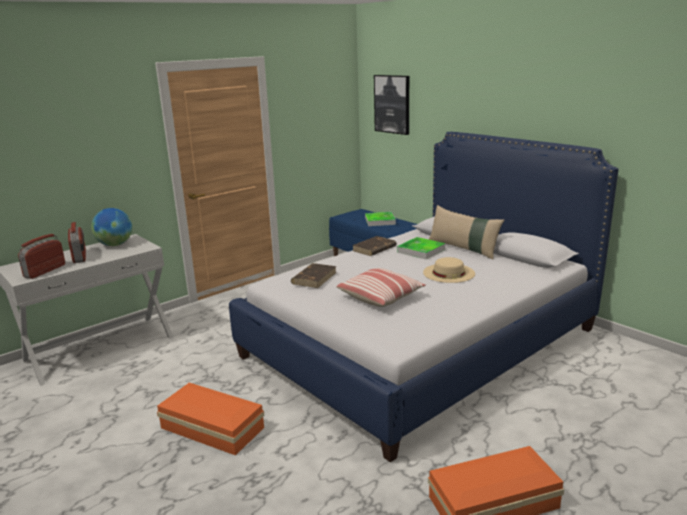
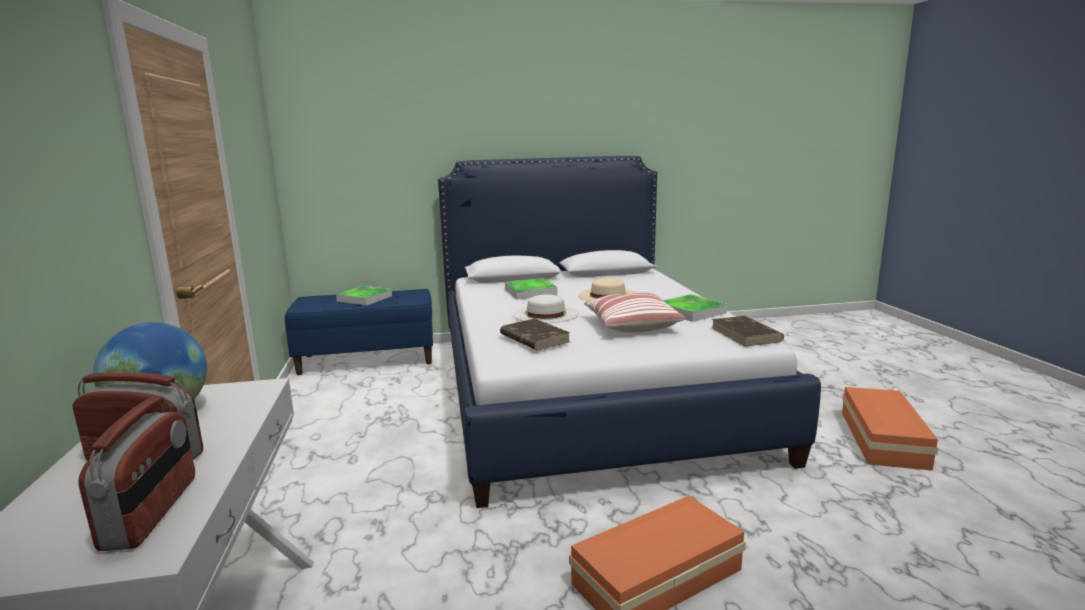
camera: 60 degrees left, 5 degrees down
(44, 271) = (152, 512): radio -> radio turned 150 degrees counterclockwise
(370, 267) = (546, 313): none -> white hat
(374, 248) = (486, 304): brown book -> brown book (746, 334)
(392, 104) = (346, 137): picture -> none
(445, 308) = (691, 312): none -> tray
(463, 248) = (553, 281): beige pillow -> none

